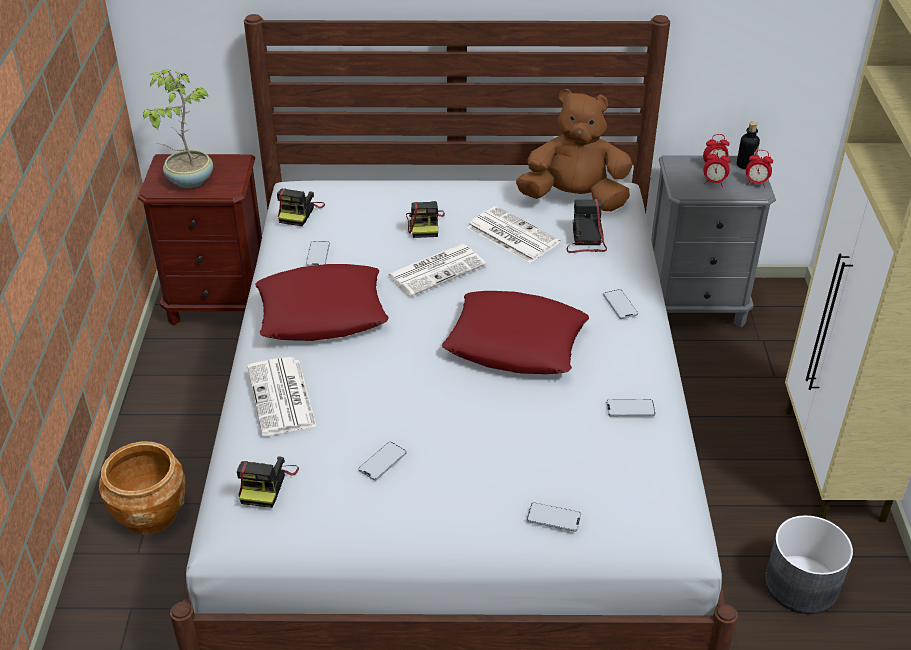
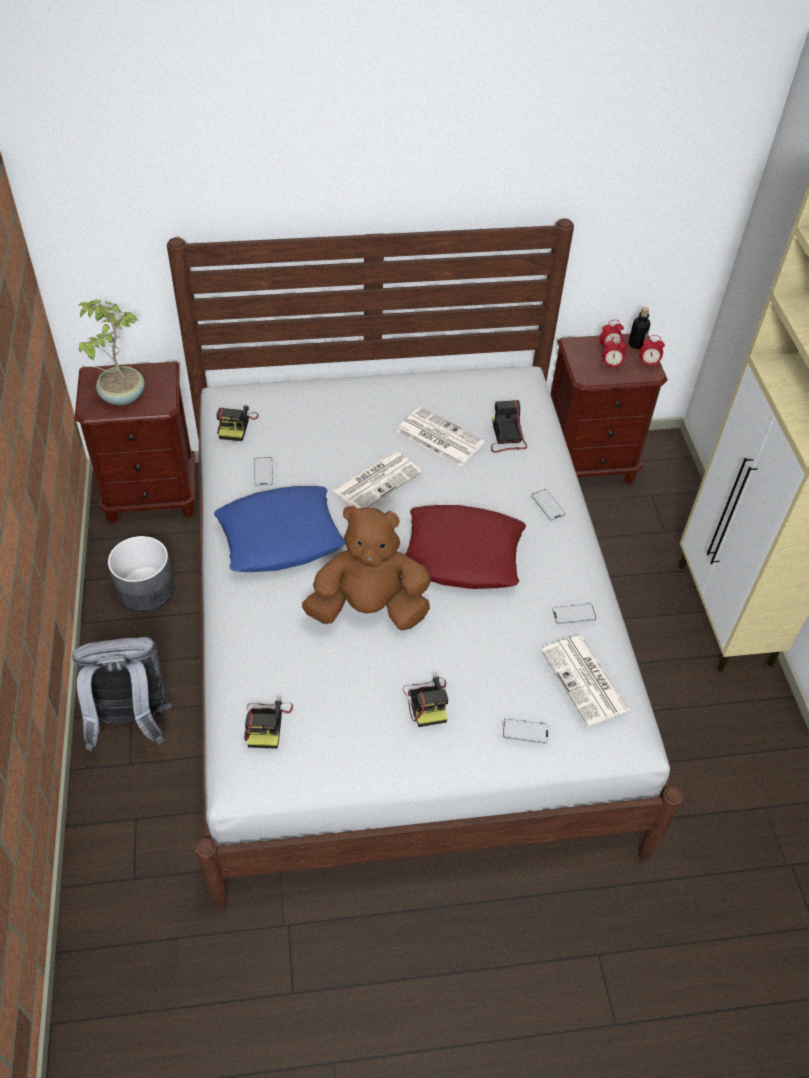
camera: 10 degrees left, 10 degrees up
(149, 514) = (132, 723): brown planter -> grey backpack
(282, 398) = (262, 632): newspaper -> newspaper (586, 681)
(322, 312) = (280, 536): red pillow -> blue pillow
(382, 461) = (366, 690): phone -> none
(425, 224) = (357, 431): camera -> camera (427, 702)
(574, 199) = (488, 392): brown plush toy -> brown plush toy (369, 609)
(695, 305) = (588, 464): grey nightstand -> brown nightstand
(802, 585) = (711, 732): grey planter -> grey planter (146, 589)

